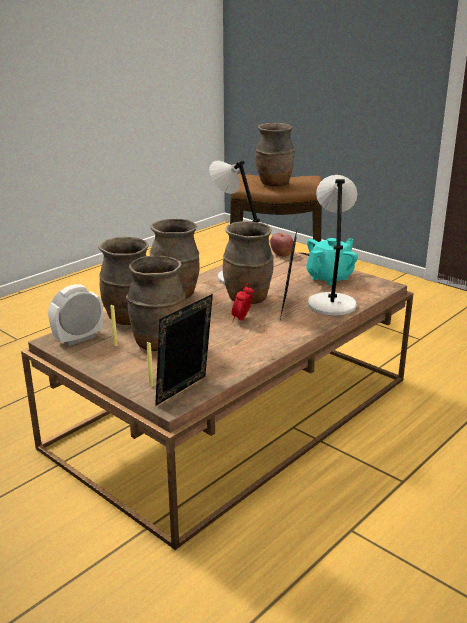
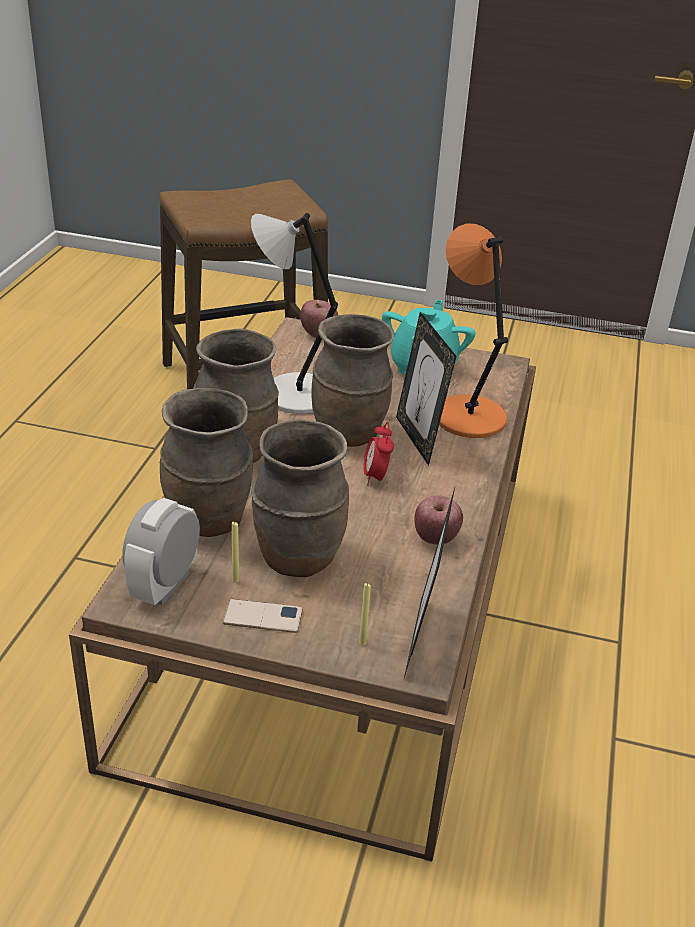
camera: 30 degrees left, 10 degrees up
(112, 362) = (263, 616): none -> phone
(246, 352) = (436, 538): none -> apple
(274, 184) = (242, 208): brown vase -> none
(331, 304) = (467, 415): grey table lamp -> orange table lamp

